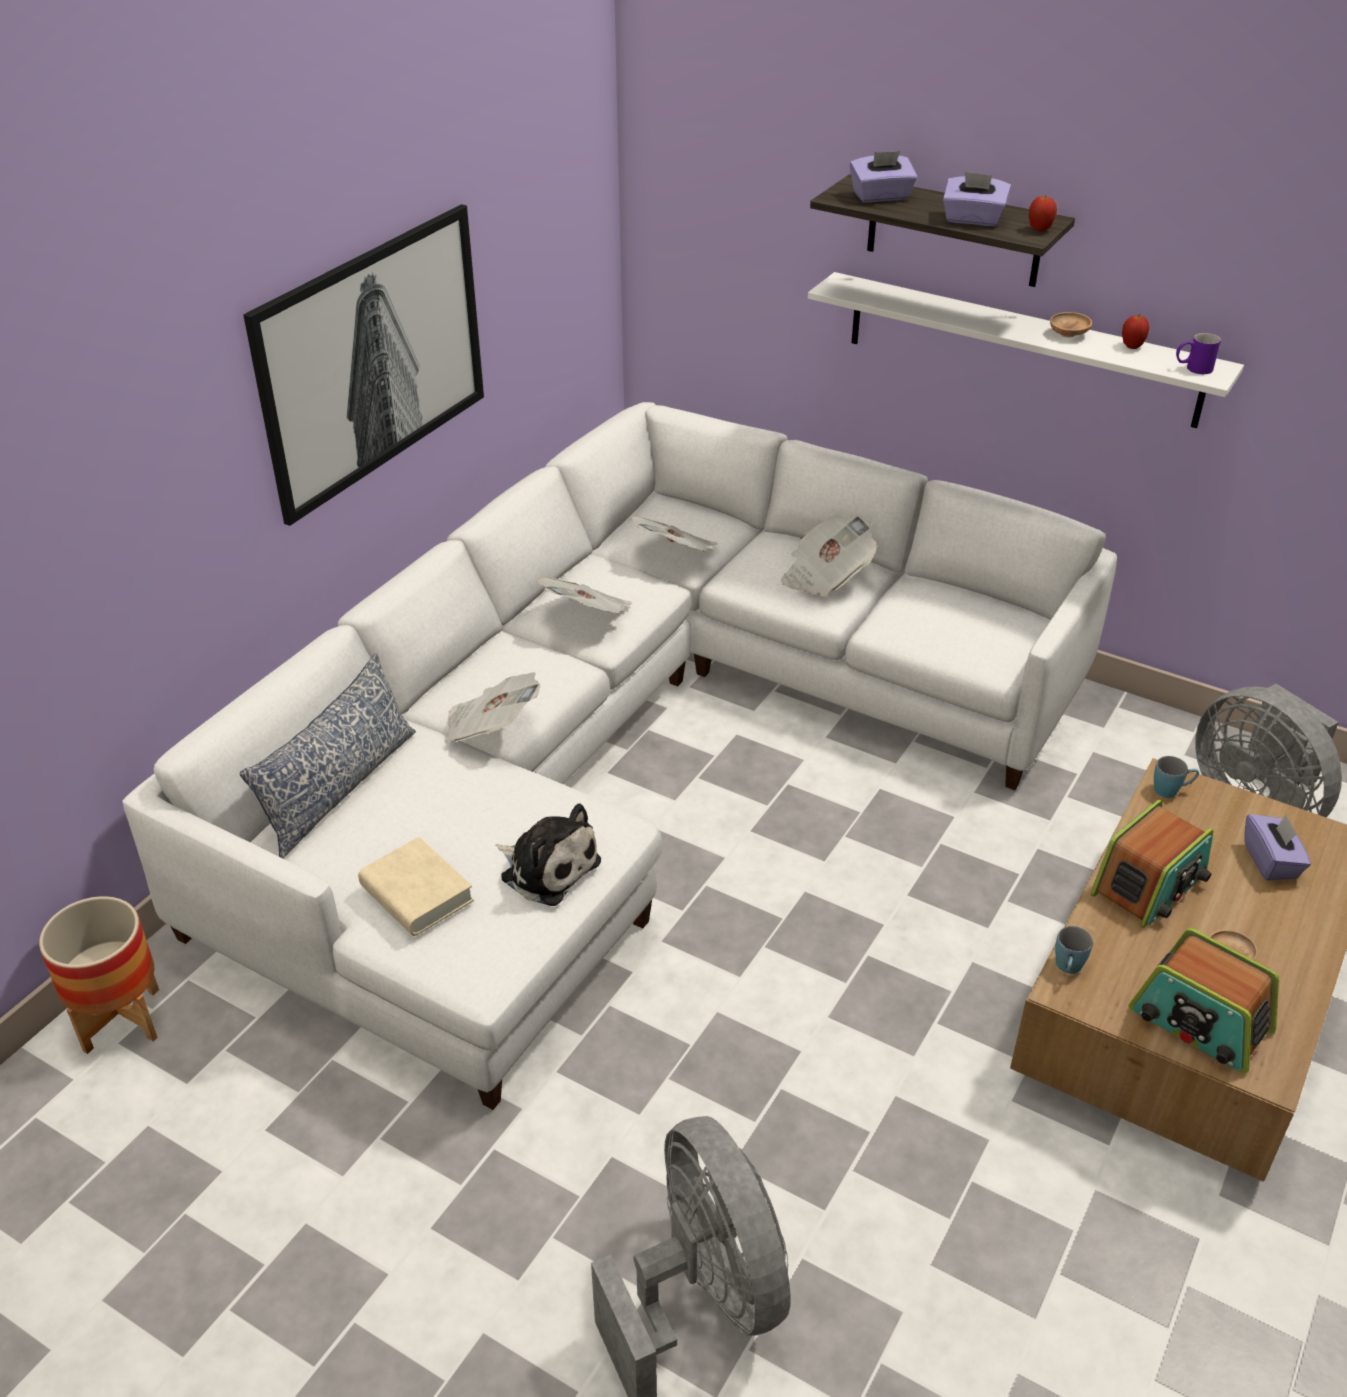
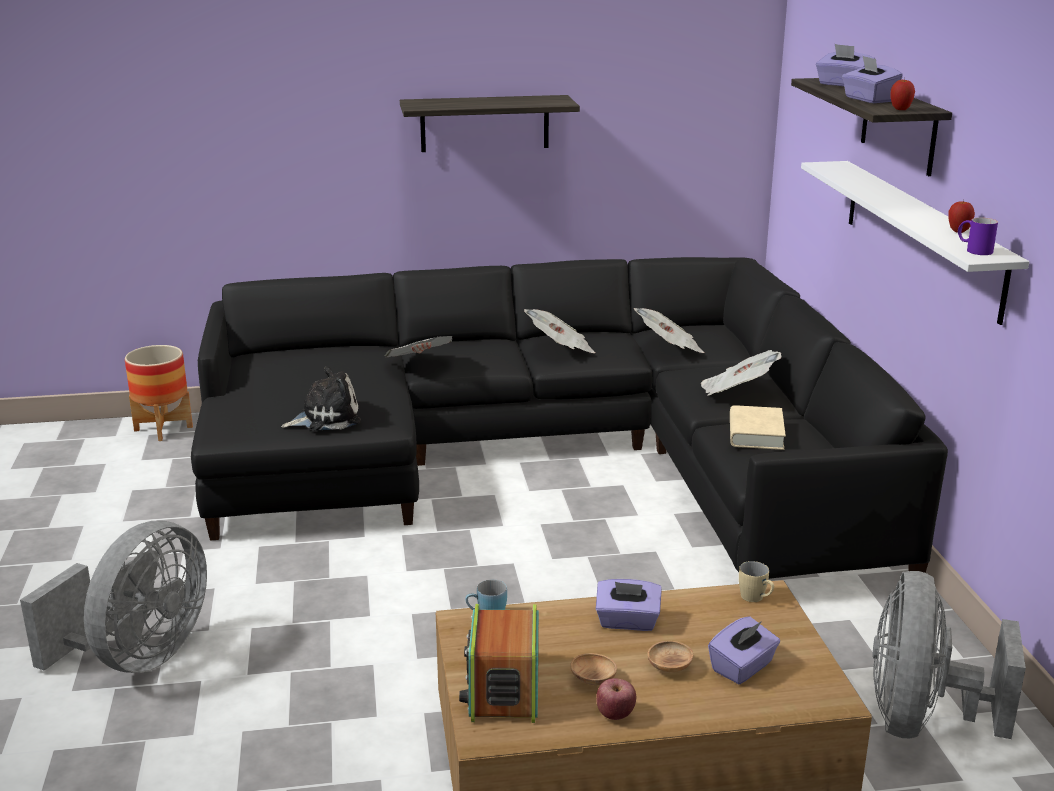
camera: 50 degrees right, 15 degrees down
(339, 788) = (314, 352): pillow -> none
(374, 359) = (484, 123): picture -> shelf
(416, 894) = (257, 395): beige book -> beige book (756, 434)
(546, 867) = (326, 418): plush toy -> plush toy turned 105 degrees counterclockwise
(629, 749) = (550, 460): white sofa -> black sofa
(1068, 334) = (926, 216): brown bowl -> brown bowl (669, 667)
(1149, 885) = (627, 622): radio -> purple tissue box
(1171, 790) = (756, 599): blue mug -> beige mug
(1290, 975) = (615, 714): none -> apple

